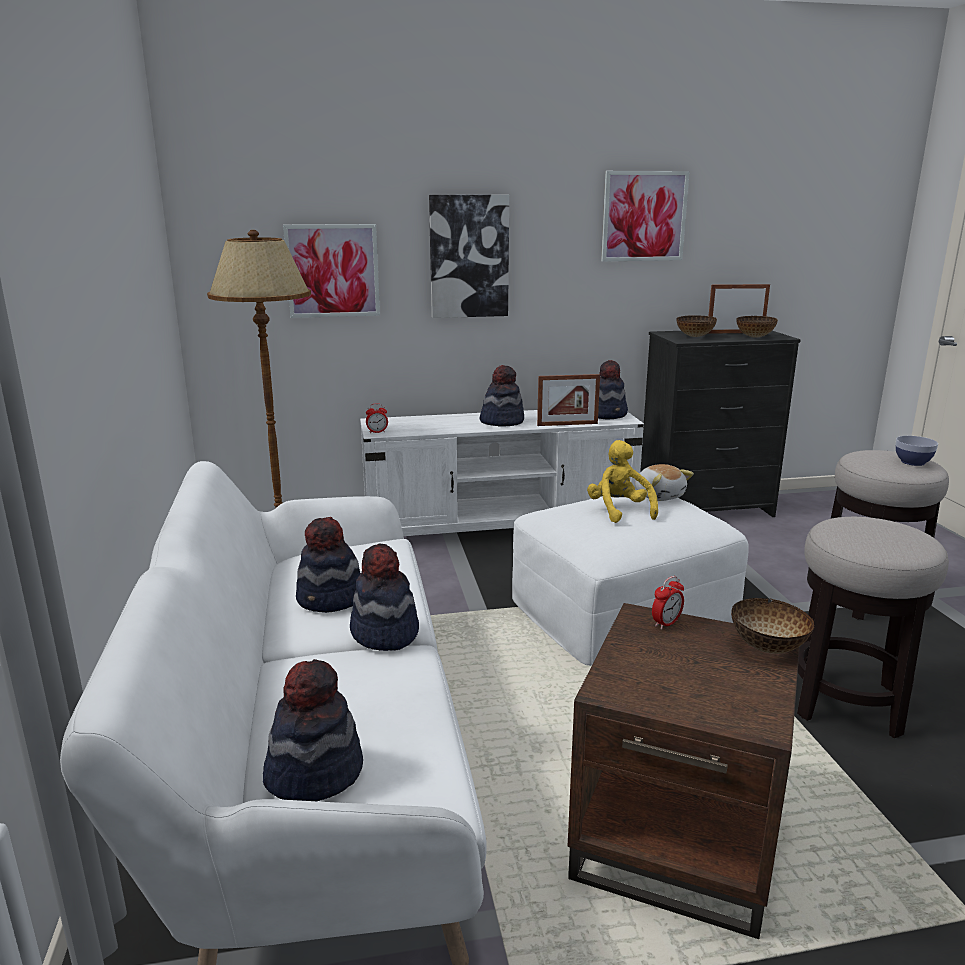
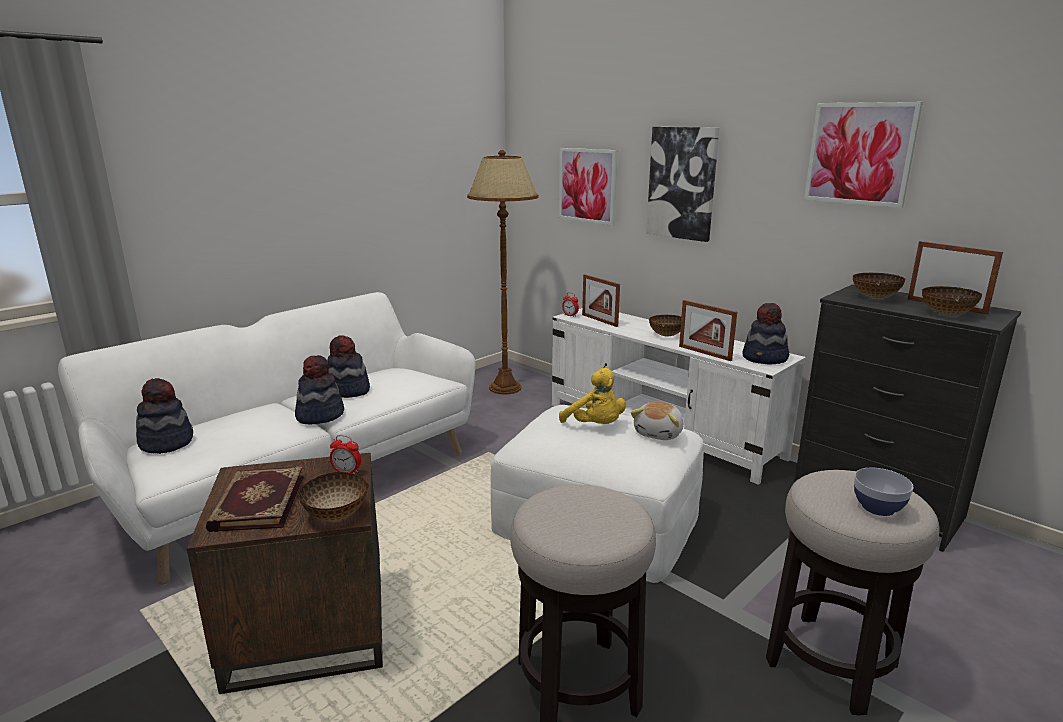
camera: 55 degrees right, 0 degrees up
(416, 427) = (599, 320): none -> picture frame
(502, 421) = (666, 335): hat -> bowl
(619, 511) = (595, 426): yellow plush toy -> yellow plush toy turned 105 degrees clockwise
(703, 688) = (257, 502): none -> book

